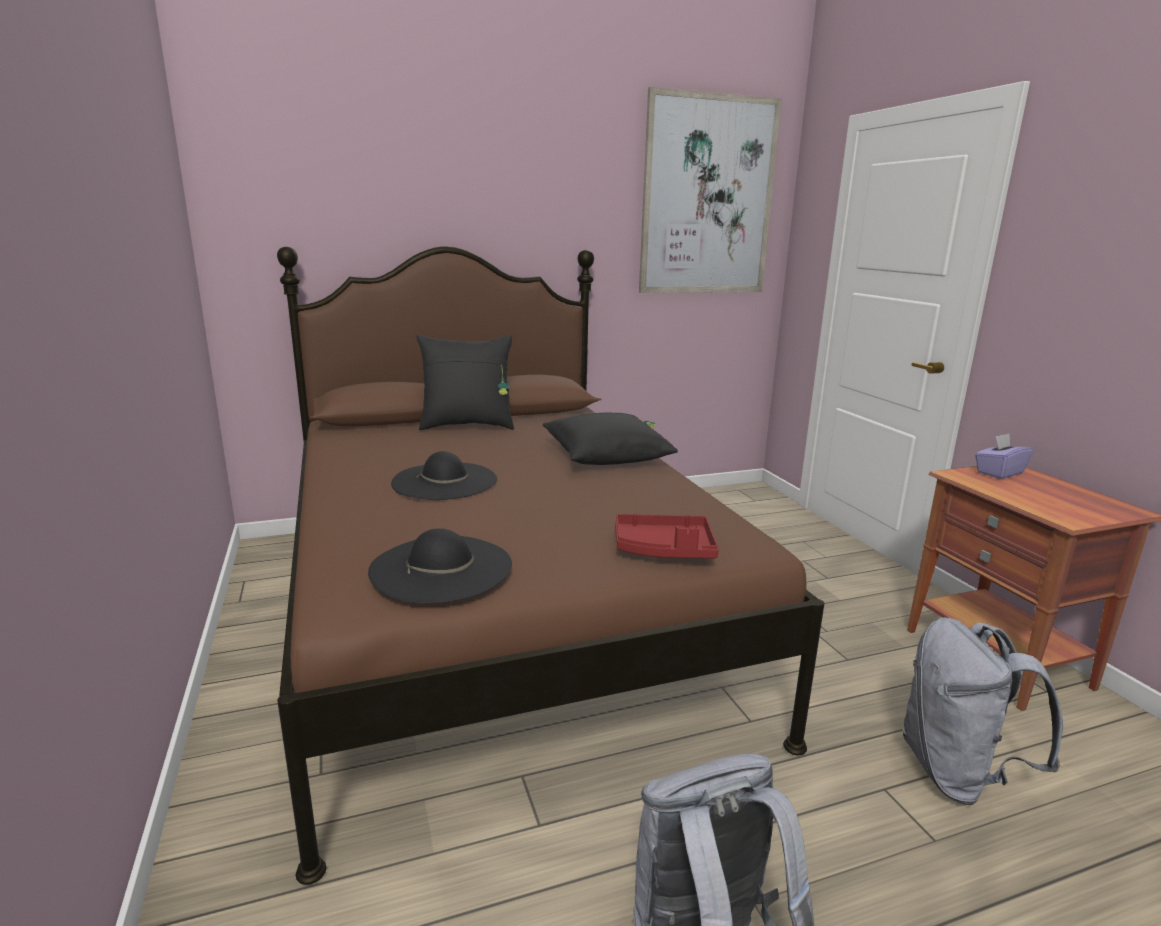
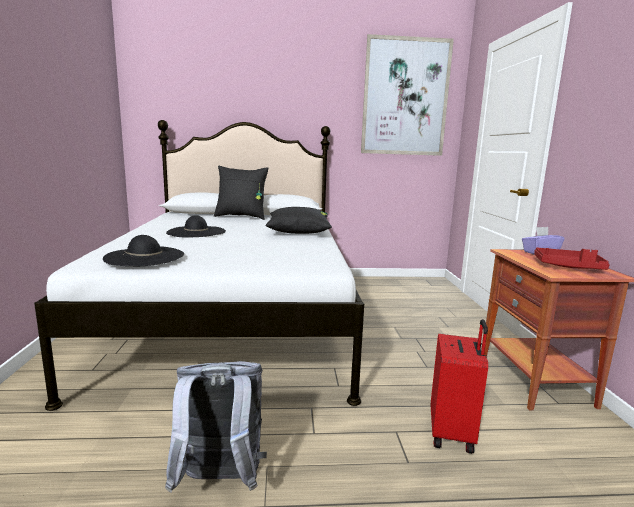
camera: 15 degrees right, 5 degrees down
(499, 617) = (234, 320): brown bed -> white bed
(664, 550) = (273, 263): red tray -> red tray (568, 267)
(957, 774) = (453, 433): grey backpack -> red suitcase

